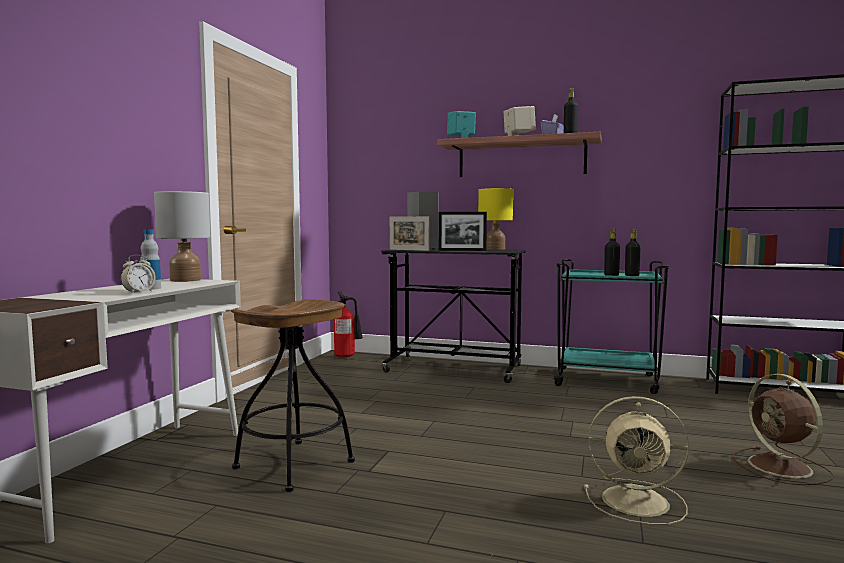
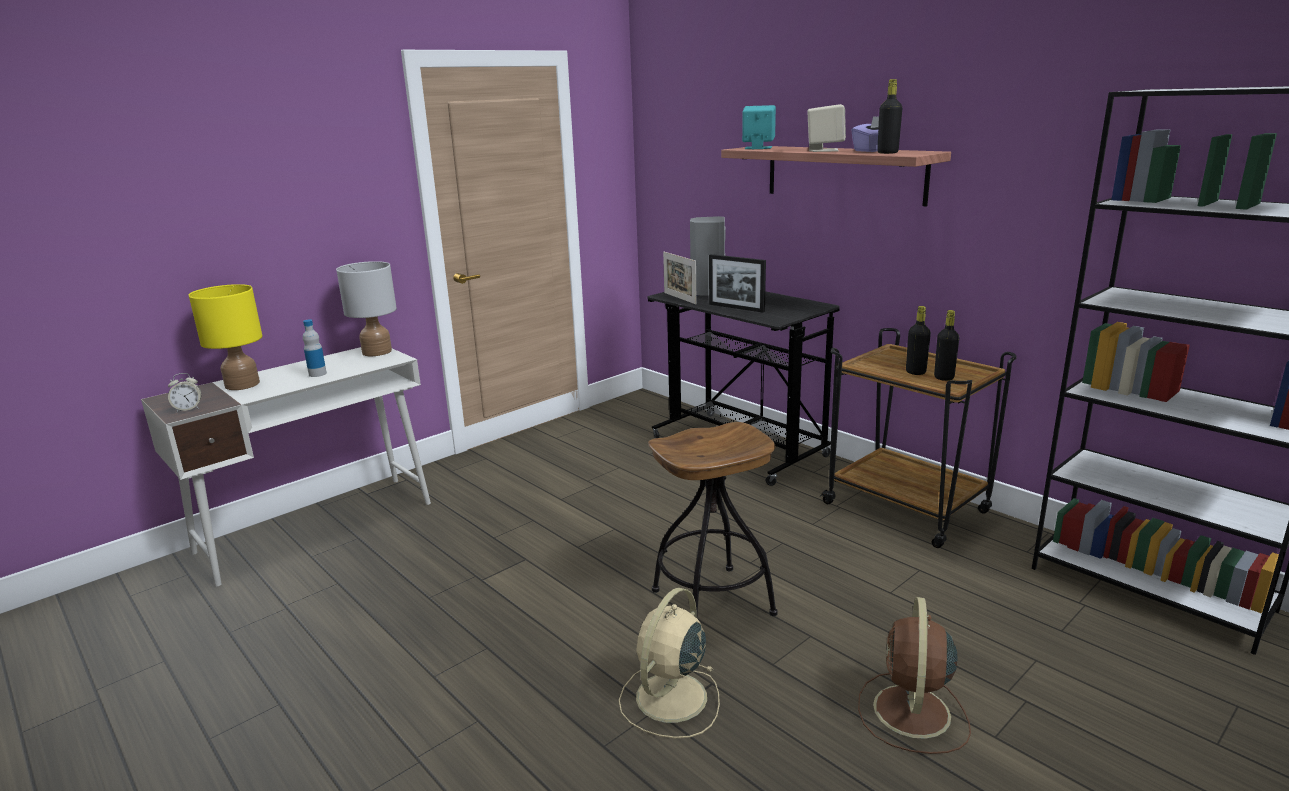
camera: 30 degrees right, 15 degrees up
(138, 292) = (294, 384): alarm clock -> alarm clock (188, 409)
(293, 464) = (433, 554): brown stool -> brown stool (712, 602)
(347, 356) = (646, 403): fire extinguisher -> none
(495, 249) = (793, 304): yellow table lamp -> yellow table lamp (242, 385)
(607, 380) = (907, 508): turquoise cart -> brown cart
(638, 501) = (670, 699): beige fan -> beige fan turned 75 degrees clockwise

